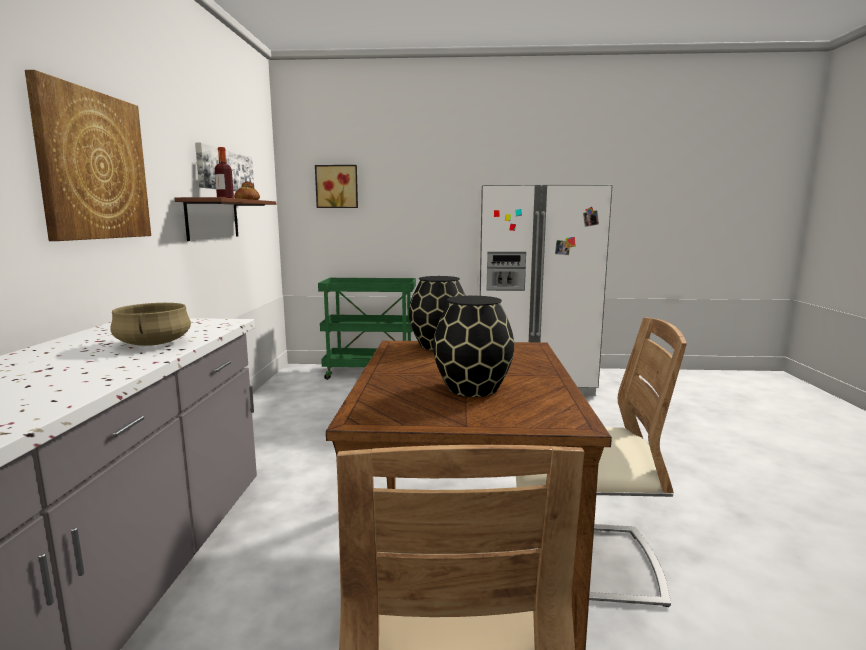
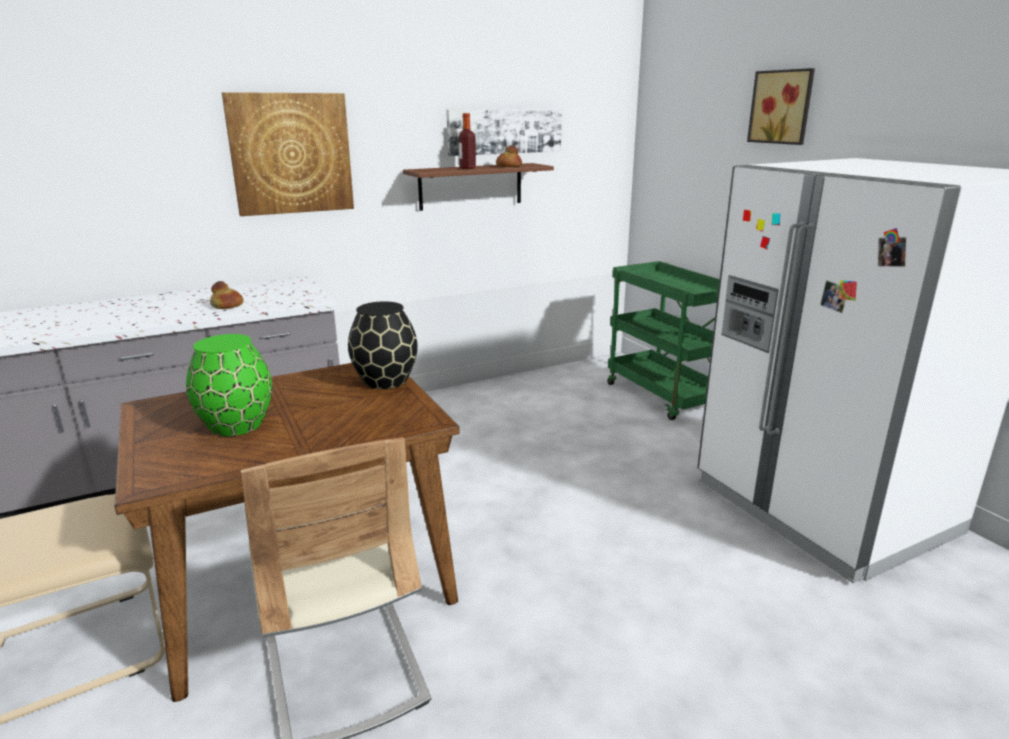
camera: 60 degrees right, 10 degrees up
(153, 343) = (228, 305): beige cooking pot -> bread
(337, 186) = (686, 139): picture -> picture (782, 107)
(471, 388) = (237, 425): black vase -> green vase

